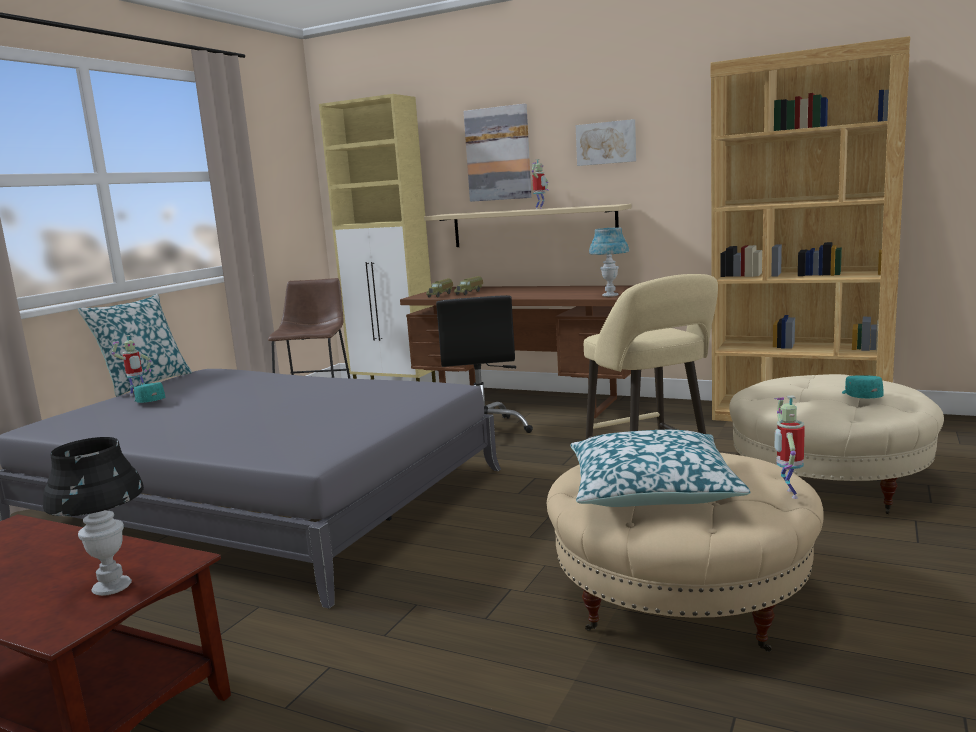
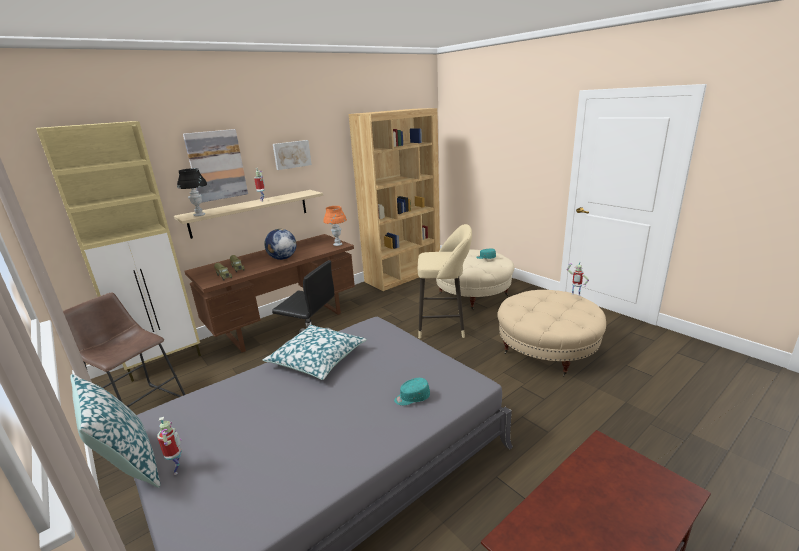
camera: 65 degrees left, 10 degrees up
(112, 587) = (633, 471): black table lamp -> black table lamp (199, 215)
(149, 401) = (223, 459): turquoise cap -> turquoise cap (412, 398)
(521, 294) = (282, 258): none -> globe
(610, 295) = (337, 244): blue table lamp -> orange table lamp
(651, 489) = (558, 314): pillow -> pillow (317, 359)

